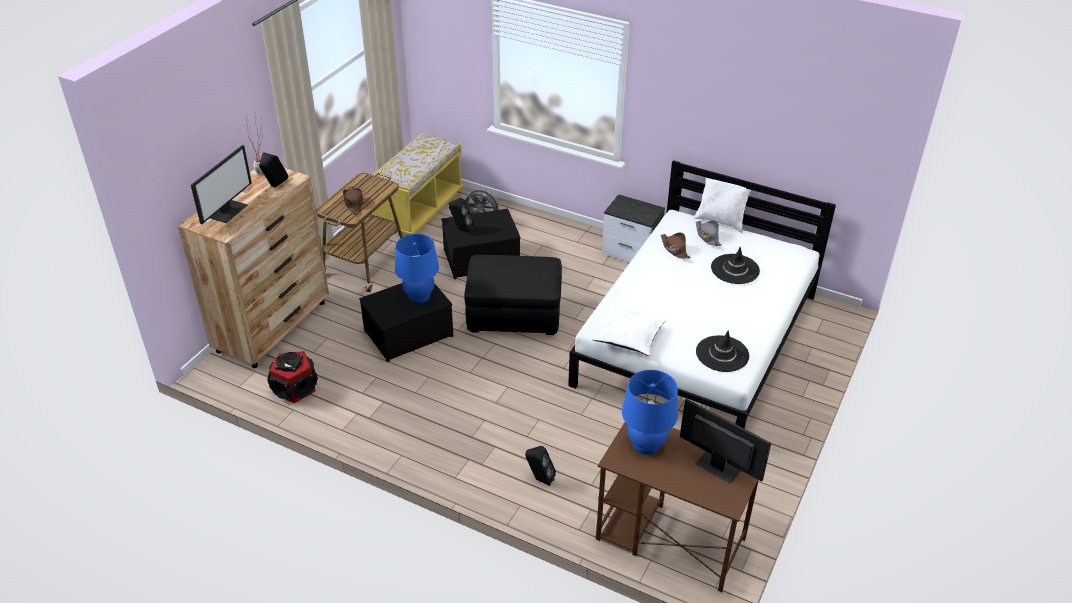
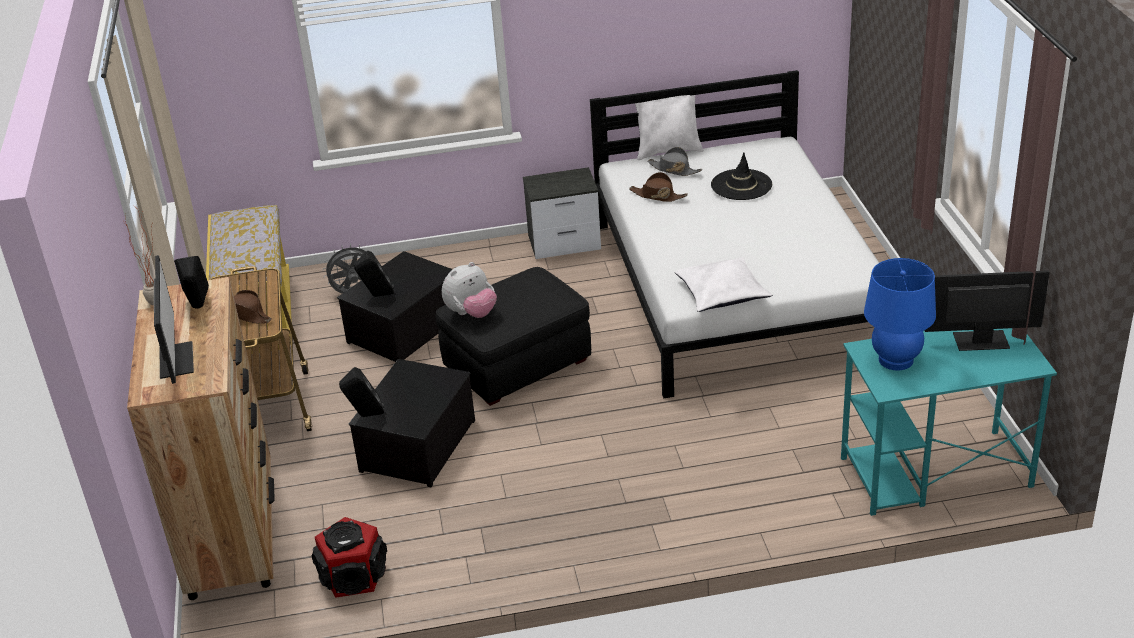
camera: 35 degrees left, 5 degrees down
(419, 296) = (420, 384): blue table lamp -> none
(485, 268) = (471, 313): none -> plush toy
(539, 479) = (748, 498): black speaker -> black speaker (365, 416)
(669, 539) = (934, 473): brown desk -> turquoise desk
(722, 354) = (828, 262): black hat -> none

